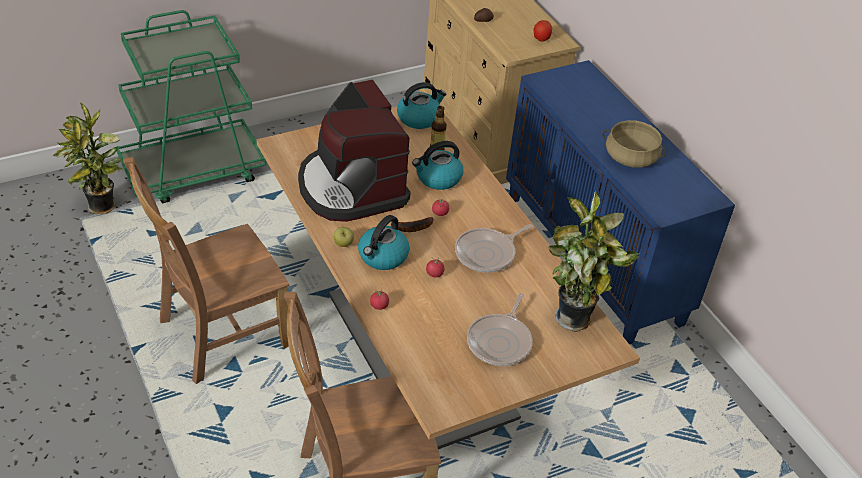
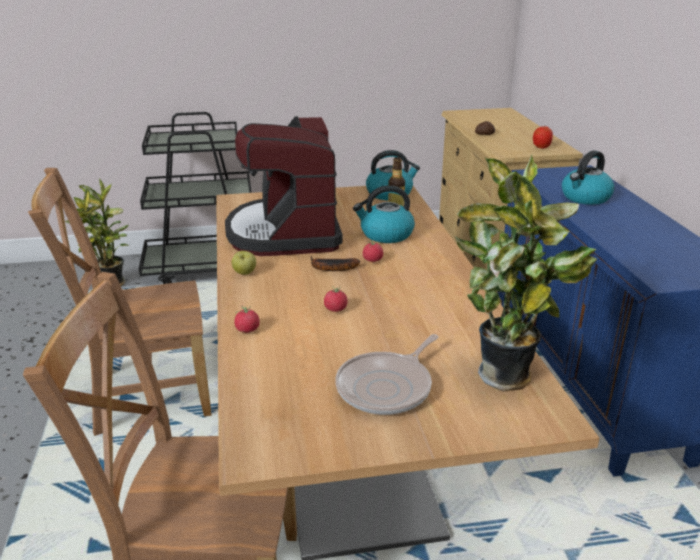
camera: 20 degrees right, 15 degrees down
(194, 171) = (207, 268): green cart -> black cart
(382, 257) = (282, 288): kettle -> kettle (585, 198)
(487, 253) = (413, 299): frying pan -> none
(630, 158) = (624, 232): beige cooking pot -> none

